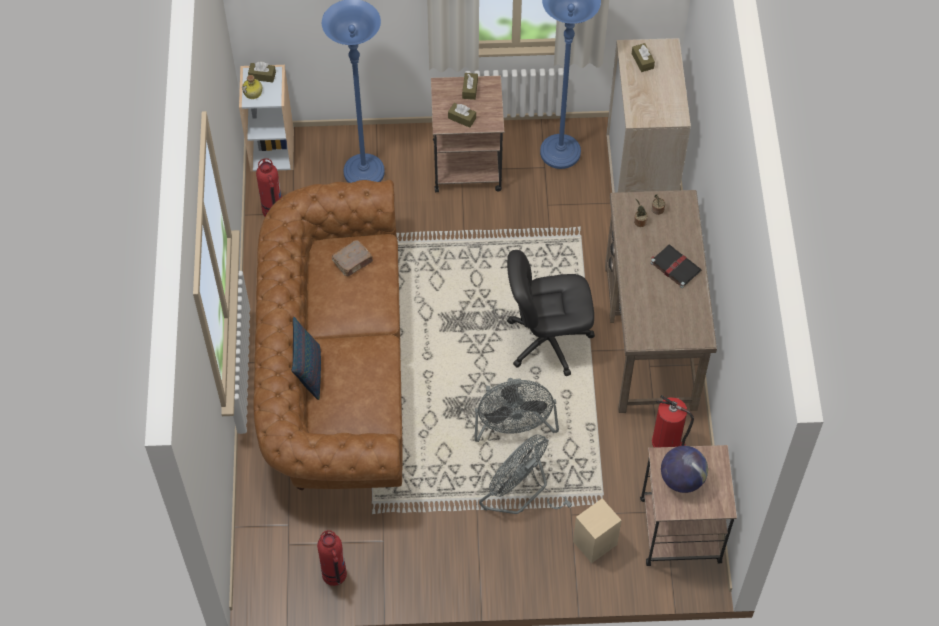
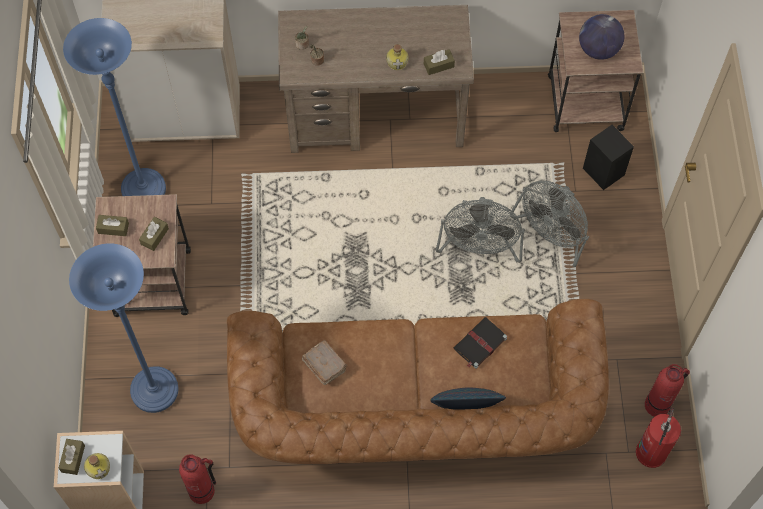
camera: 90 degrees left, 5 degrees up
(510, 422) = (477, 242): grey fan -> grey fan turned 105 degrees clockwise
(548, 339) = (379, 206): black office chair -> none
(594, 543) = (604, 172): beige speaker -> black speaker
(641, 287) = (397, 62): none -> bottle
(642, 61) = (132, 28): brown tissue box -> brown tissue box (438, 65)
(667, 442) = (493, 108): fire extinguisher -> fire extinguisher (651, 451)
(674, 266) = (372, 33): black book -> black book (479, 344)

